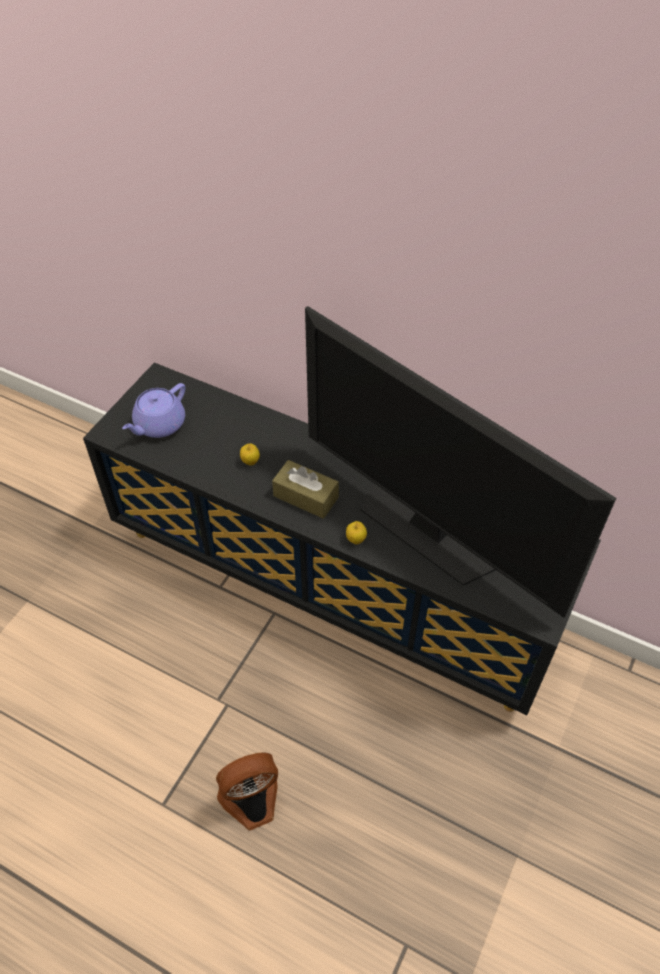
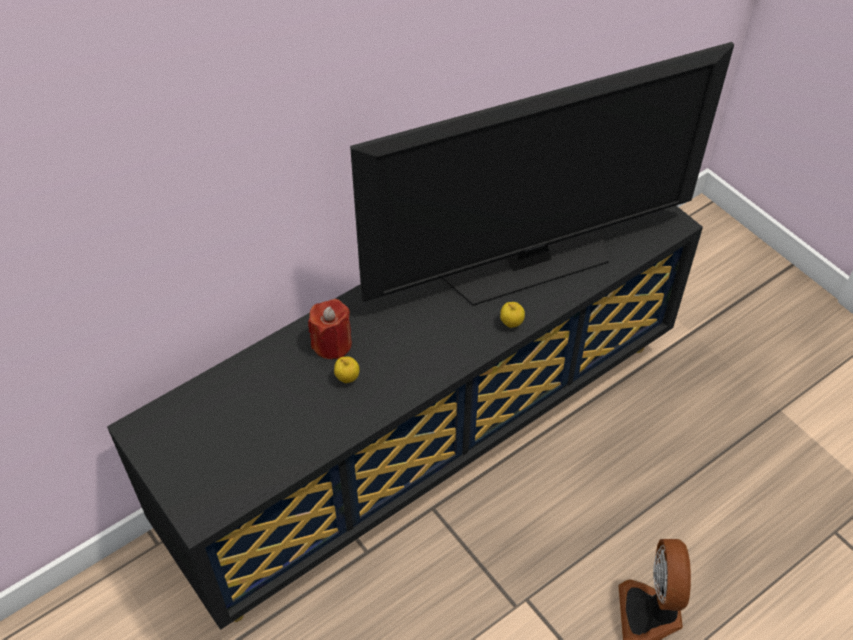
camera: 65 degrees left, 0 degrees up
(159, 425) = (225, 453): purple teapot -> none
(276, 442) = (332, 344): none -> red candle
(306, 496) = (429, 345): brown tissue box -> none

